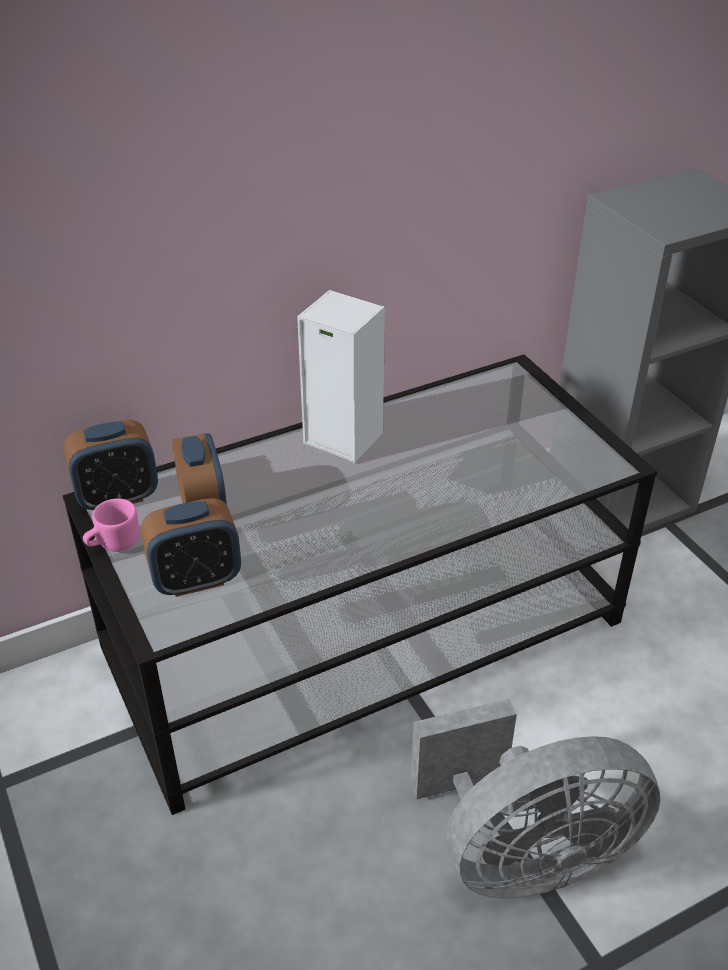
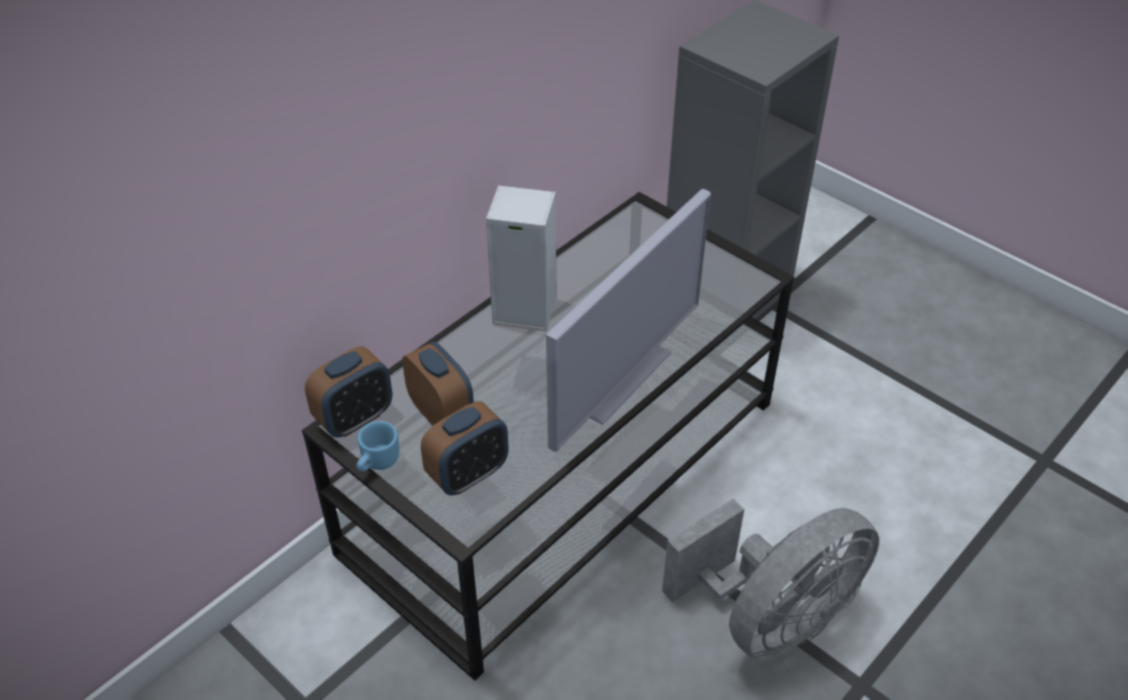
camera: 20 degrees left, 5 degrees up
(113, 544) = (376, 463): pink mug -> blue mug
(407, 526) = (620, 378): none -> television

